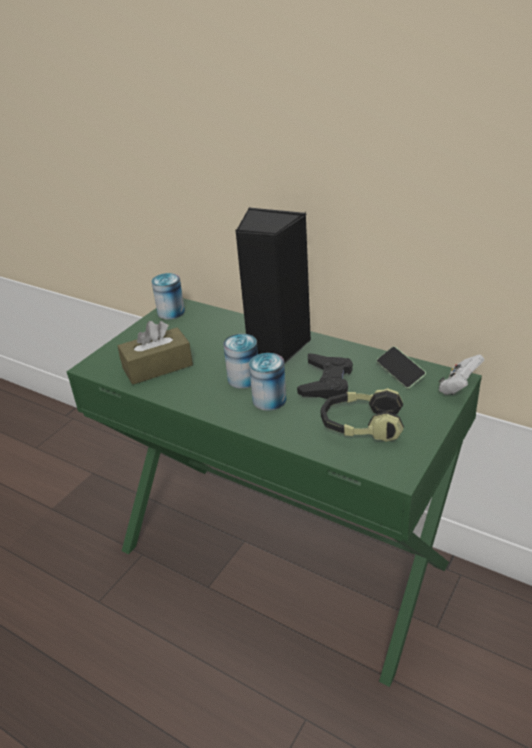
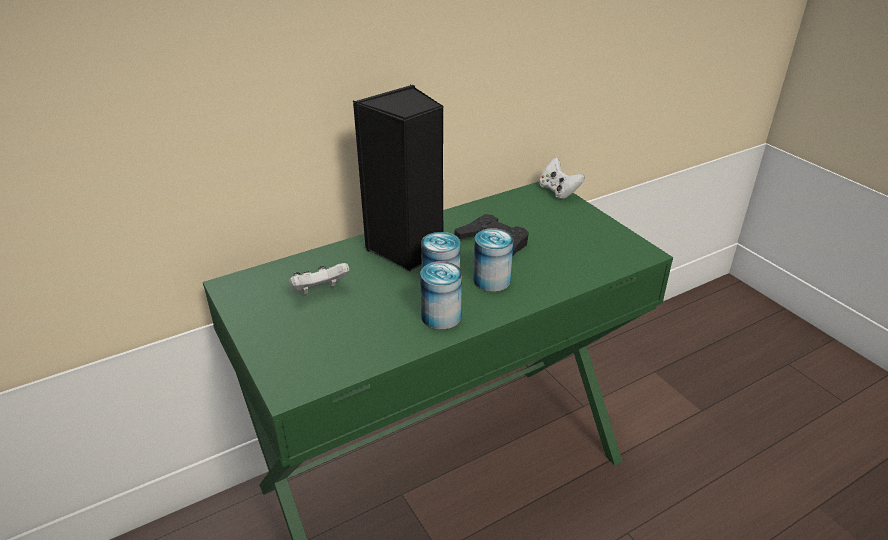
camera: 65 degrees left, 0 degrees up
(157, 367) = (353, 334): brown tissue box -> none
(171, 312) = (242, 293): can -> can (441, 316)
(195, 335) = (319, 291): none -> white game controller
(361, 426) = (573, 248): headphones -> none
(400, 373) = (515, 206): phone -> none

